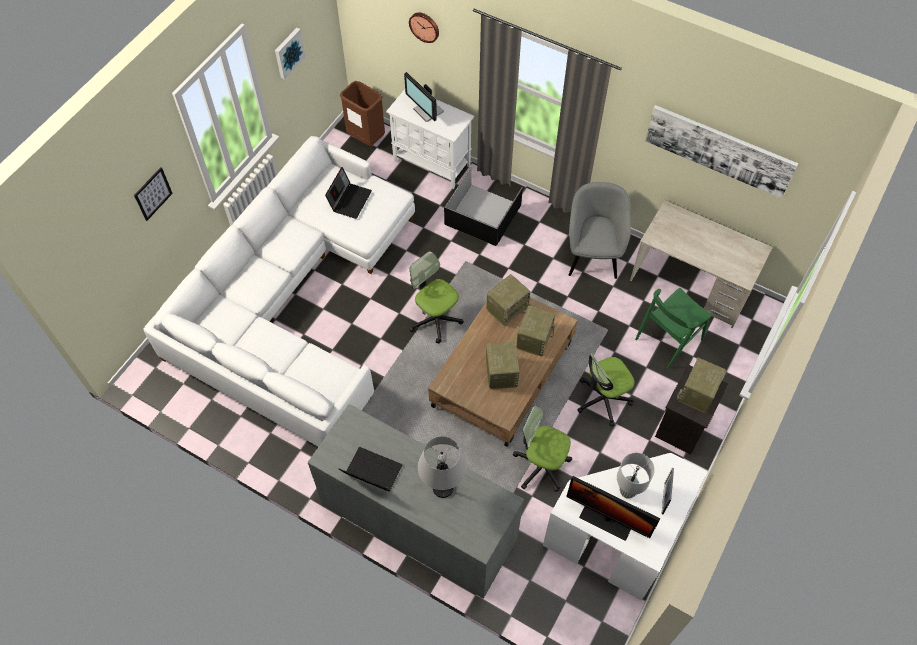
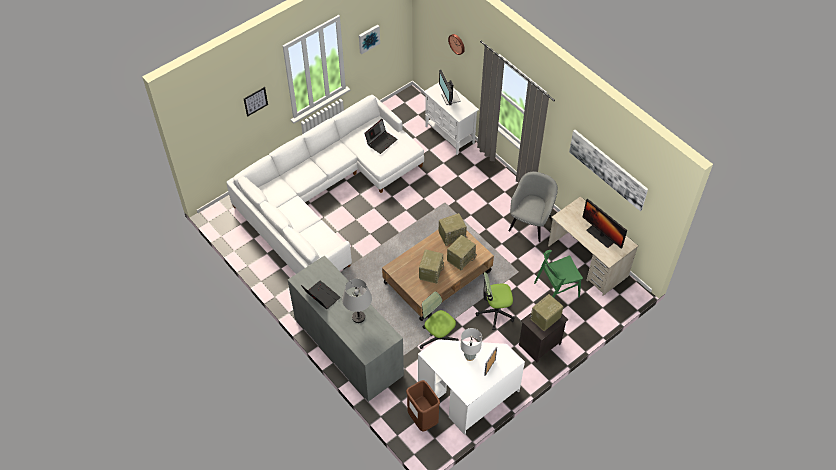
camera: 20 degrees right, 5 degrees down
(366, 138) = (413, 106): brown trash can -> brown trash can (422, 419)
(435, 319) = (409, 232): office chair -> none
(483, 215) = (469, 177): black storage box -> none
(606, 519) = (449, 367): monitor -> monitor (601, 235)

